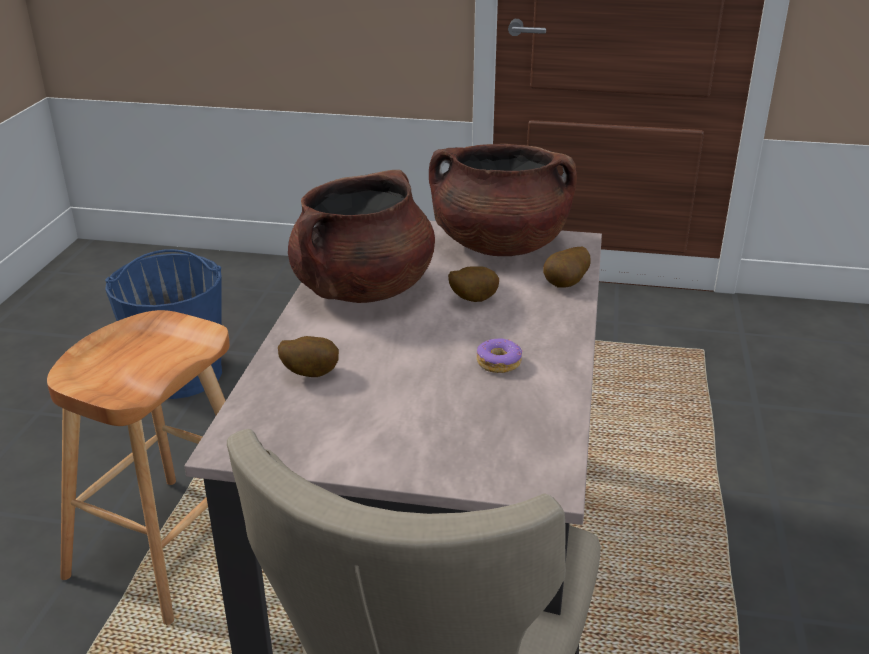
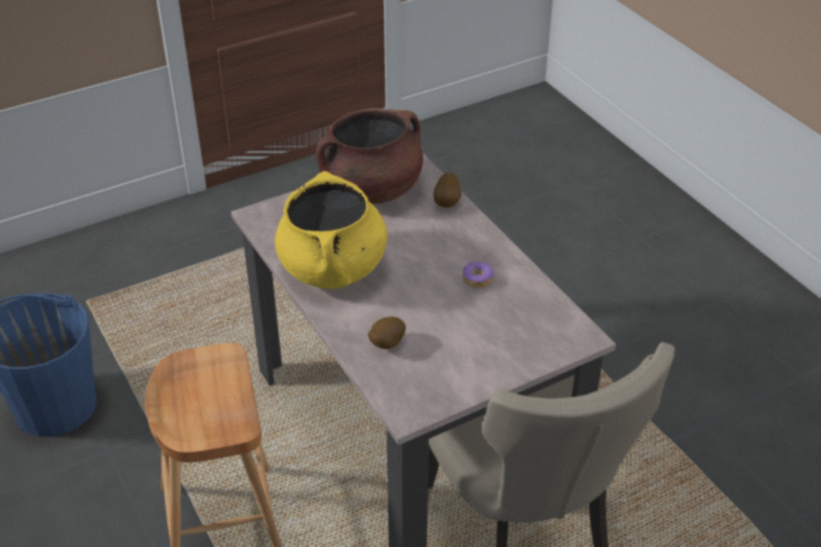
camera: 40 degrees left, 10 degrees up
(363, 289) = (333, 268): brown cooking pot -> yellow cooking pot
(472, 300) = (408, 242): potato -> none

